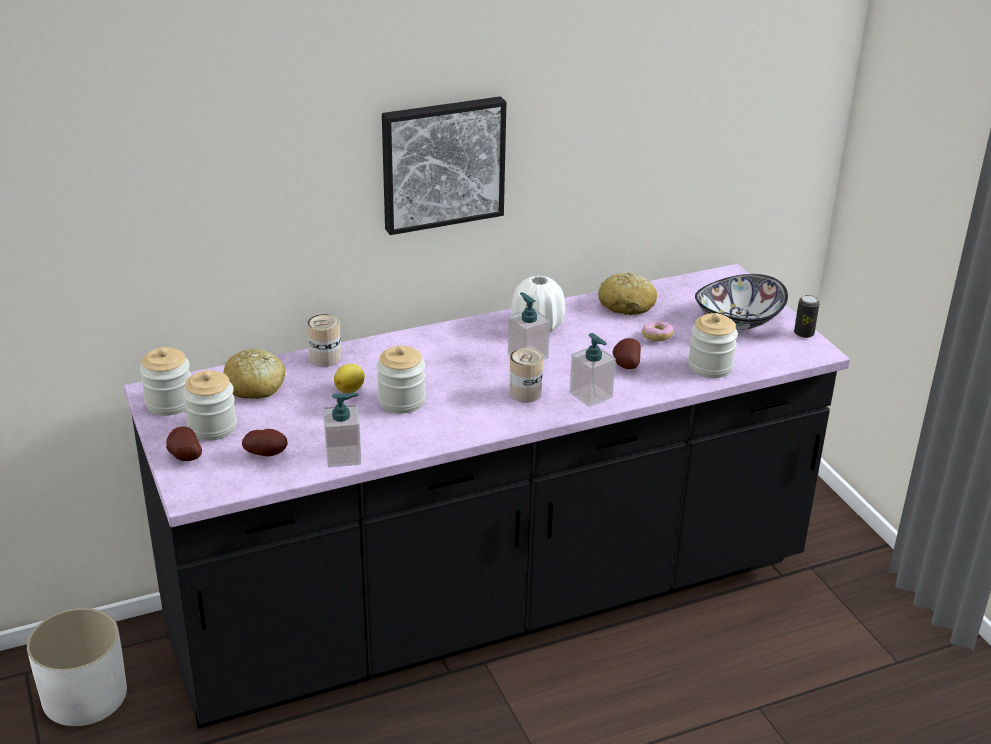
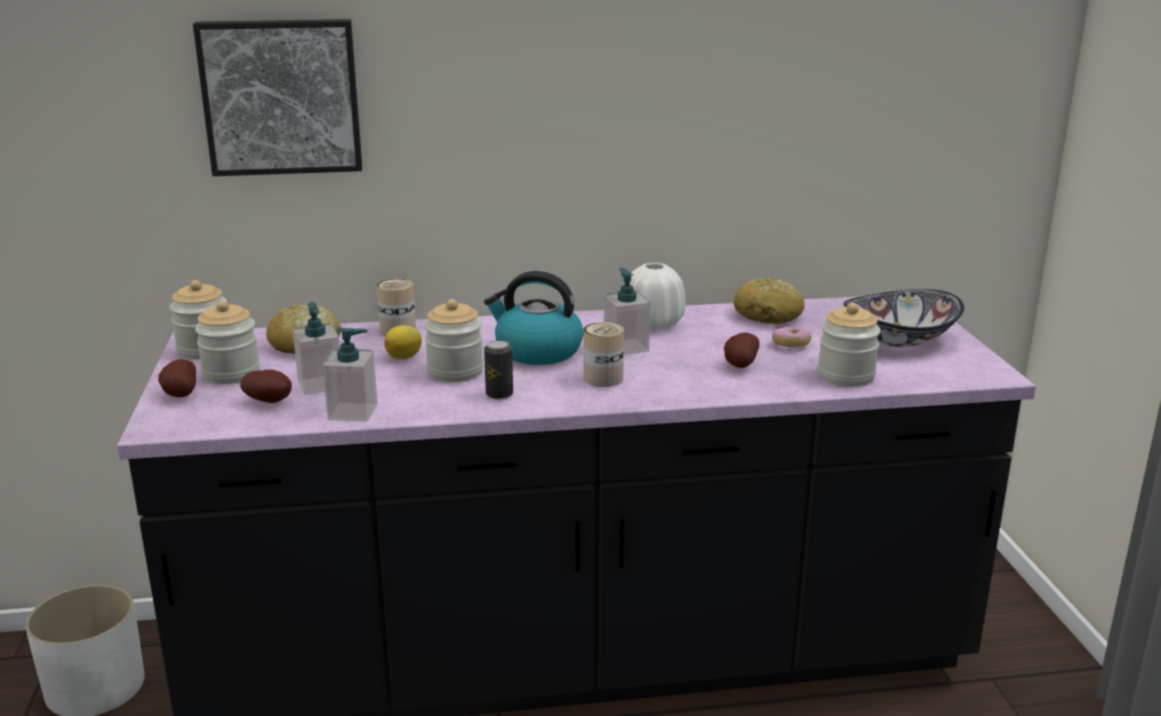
camera: 15 degrees right, 10 degrees down
(442, 163) = (548, 118): picture -> picture (281, 96)
(457, 370) = (537, 351): none -> kettle
(591, 395) = (682, 387): soap dispenser -> soap dispenser (320, 385)
(804, 333) = (981, 357): can -> can (499, 394)

